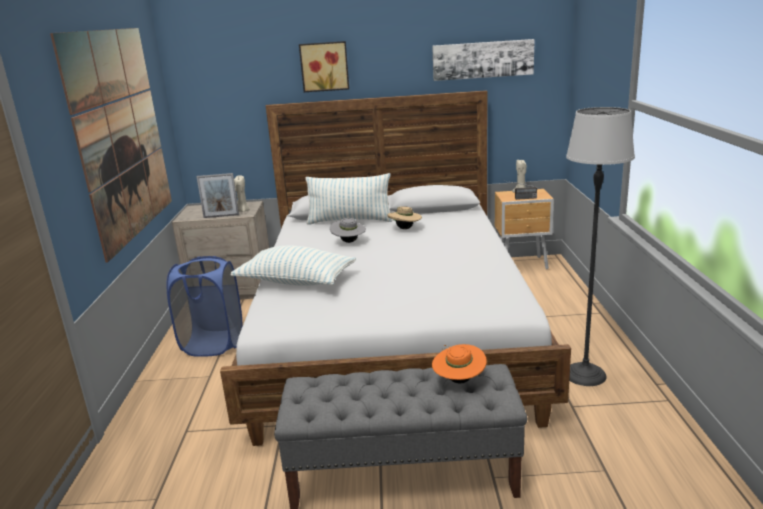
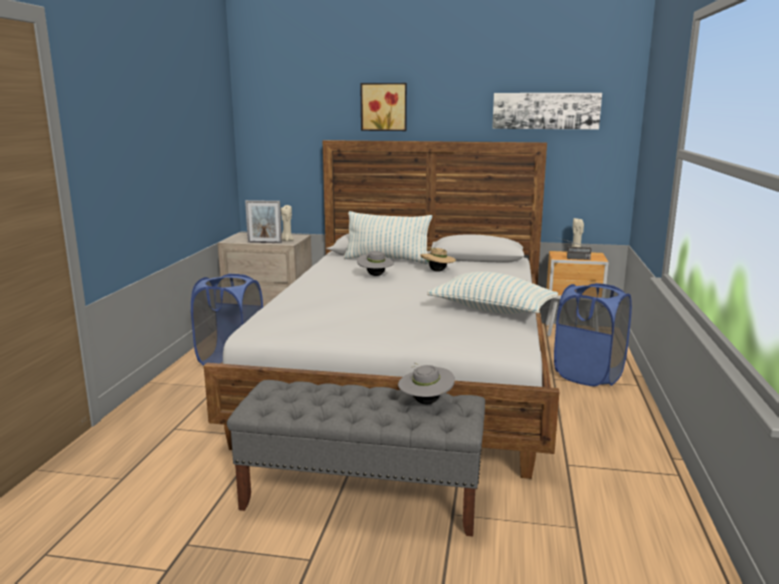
camera: 10 degrees right, 5 degrees down
(121, 134) = (172, 147): picture -> none
(296, 281) = (305, 300): pillow -> pillow (491, 310)
(459, 380) = (425, 402): orange hat -> grey hat
(554, 309) = (588, 375): none -> blue laundry basket
(585, 374) = (595, 438): floor lamp -> none

